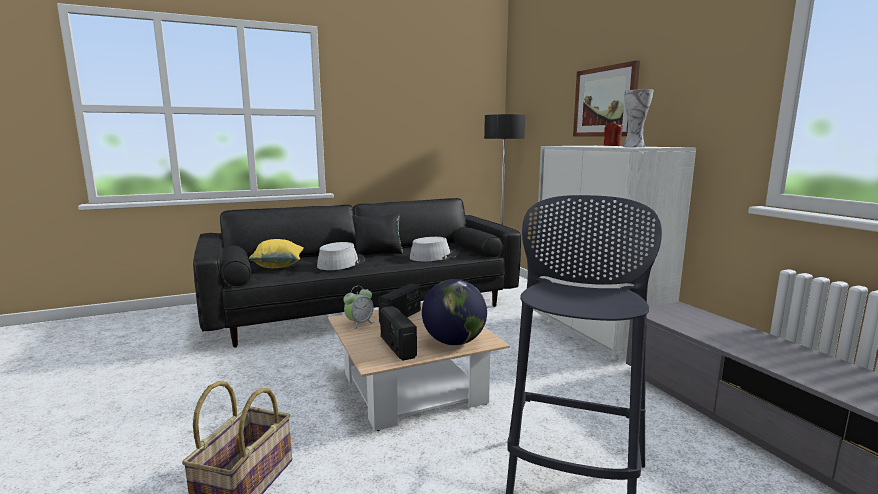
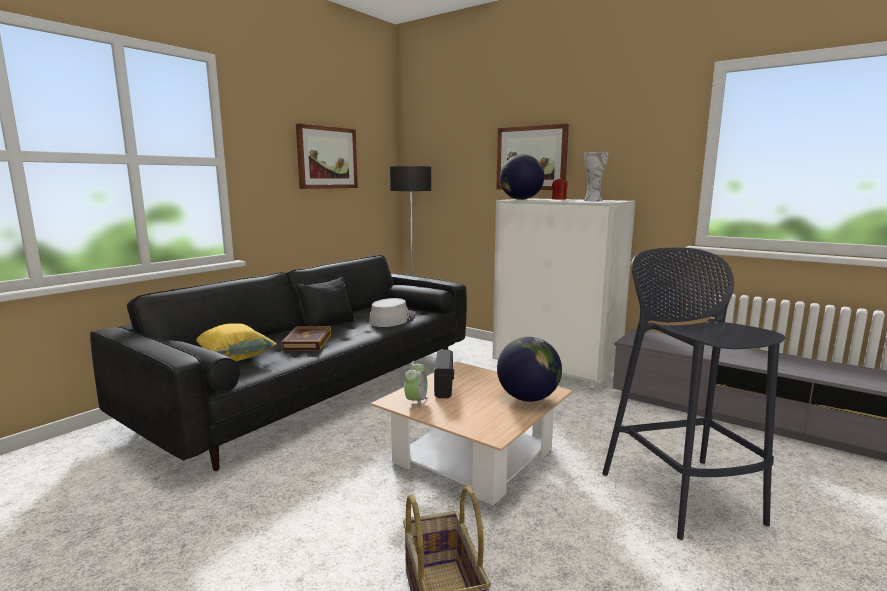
camera: 30 degrees left, 0 degrees up
(341, 263) = (307, 342): grey hat -> book
(397, 347) = (489, 415): radio -> none
(421, 108) = (327, 158): none -> picture
(569, 145) = (521, 199): none -> globe

